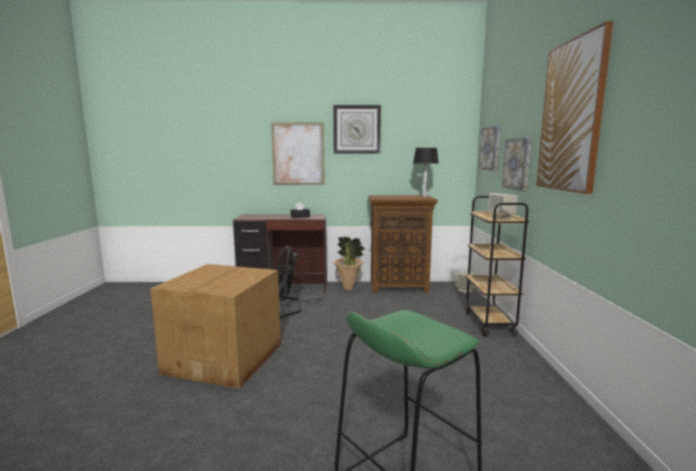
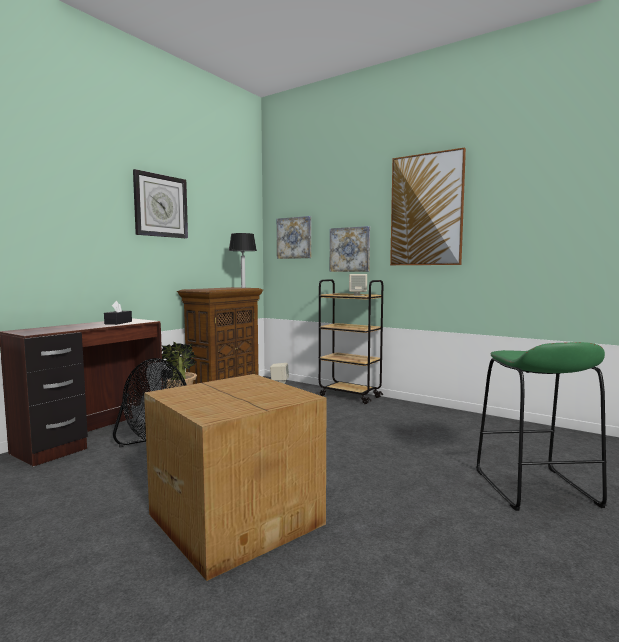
camera: 55 degrees left, 5 degrees down
(298, 154) = (88, 231): picture -> none

